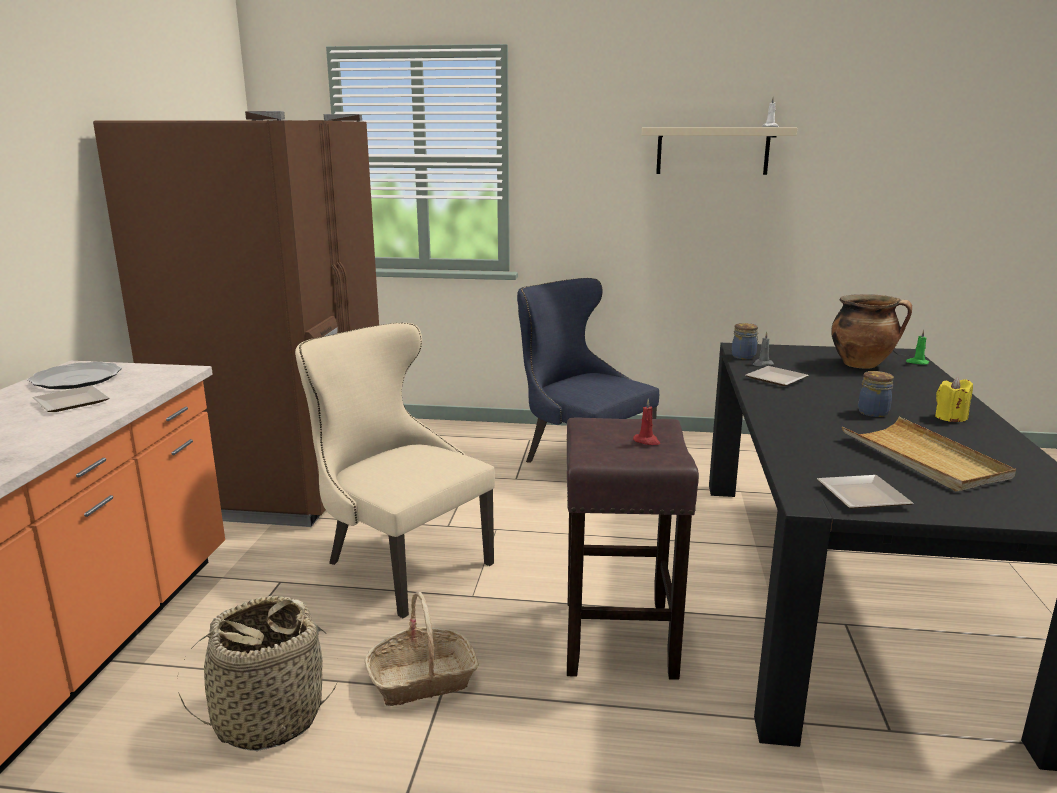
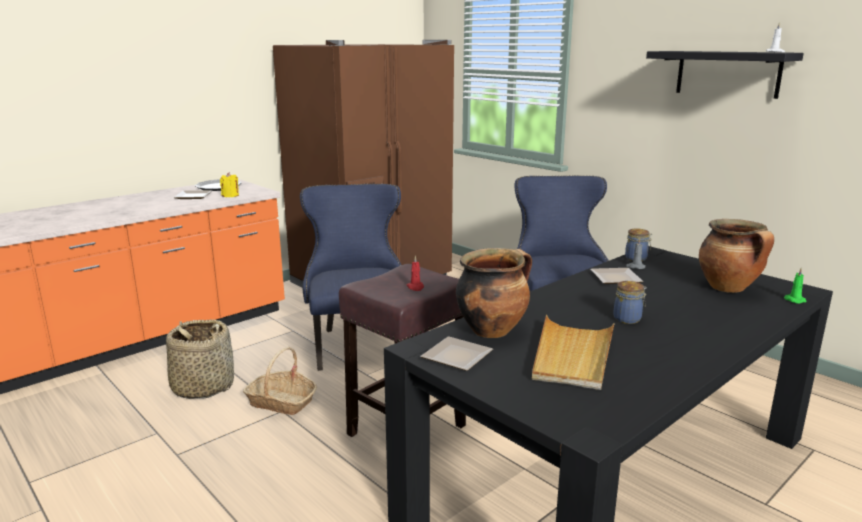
camera: 40 degrees right, 0 degrees up
(401, 564) = (358, 344): beige chair -> blue chair
(712, 151) = (727, 73): beige shelf -> black shelf
(817, 459) = (492, 330): none -> cooking pot
(950, 417) = (687, 342): yellow candle -> yellow candle (230, 195)

